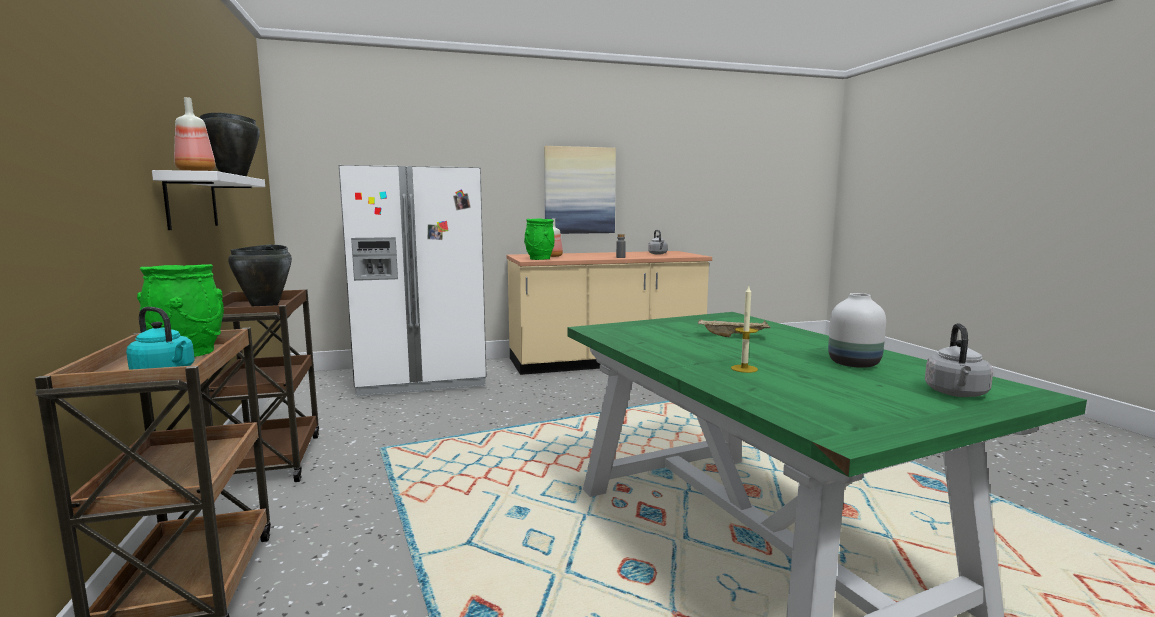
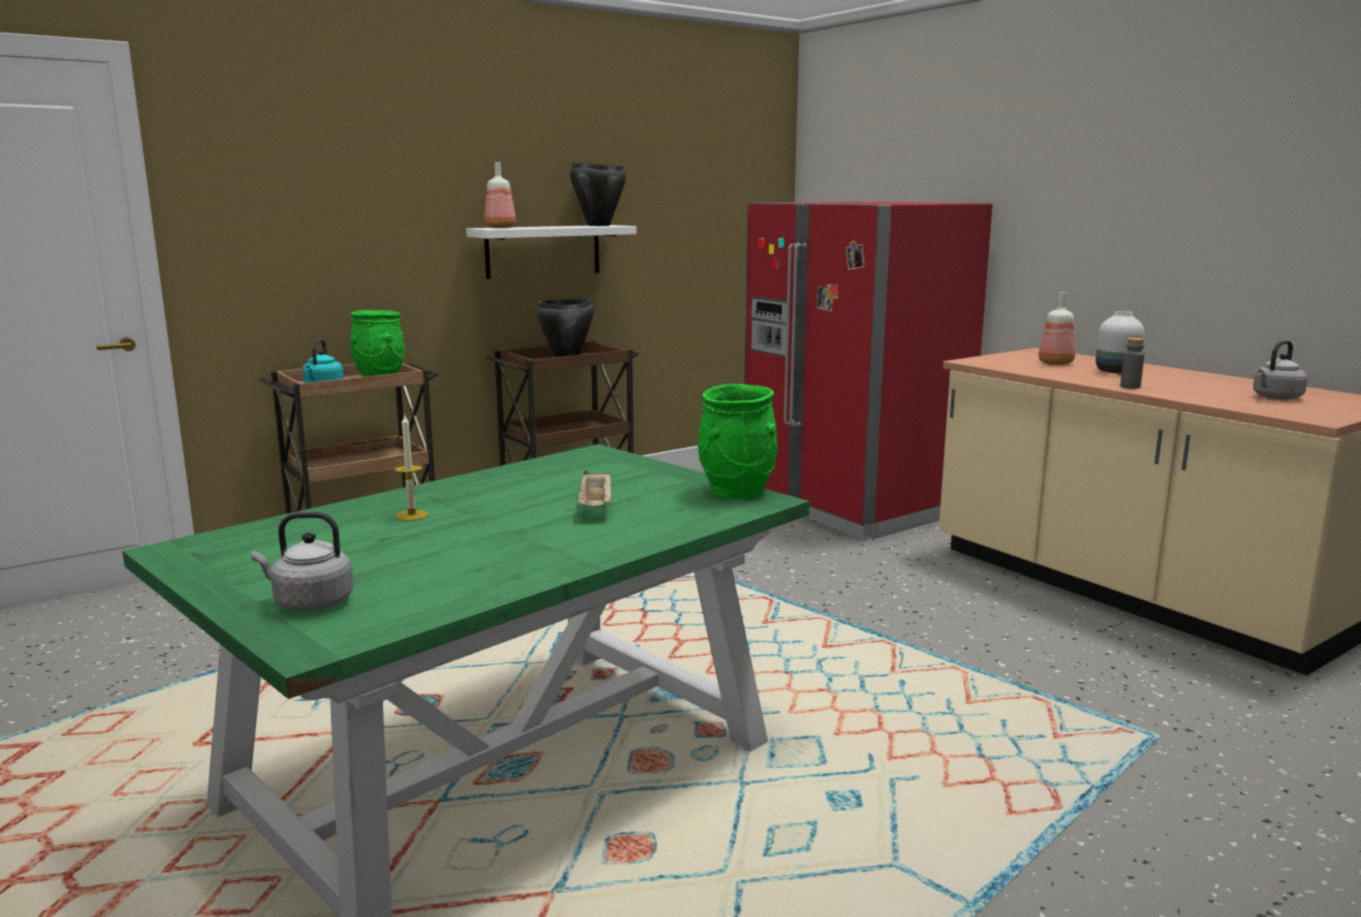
camera: 70 degrees right, 5 degrees up
(422, 378) = (852, 506): white fridge -> red fridge
(539, 259) = (997, 362): green vase -> green vase (736, 491)
(579, 190) = (1185, 237): picture -> none
(855, 364) = (452, 562): white vase -> white vase (1116, 372)

